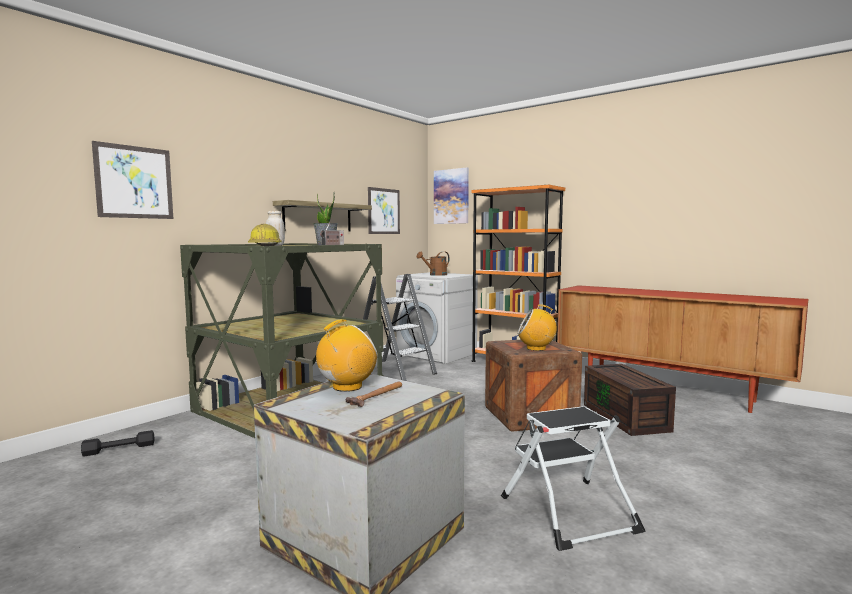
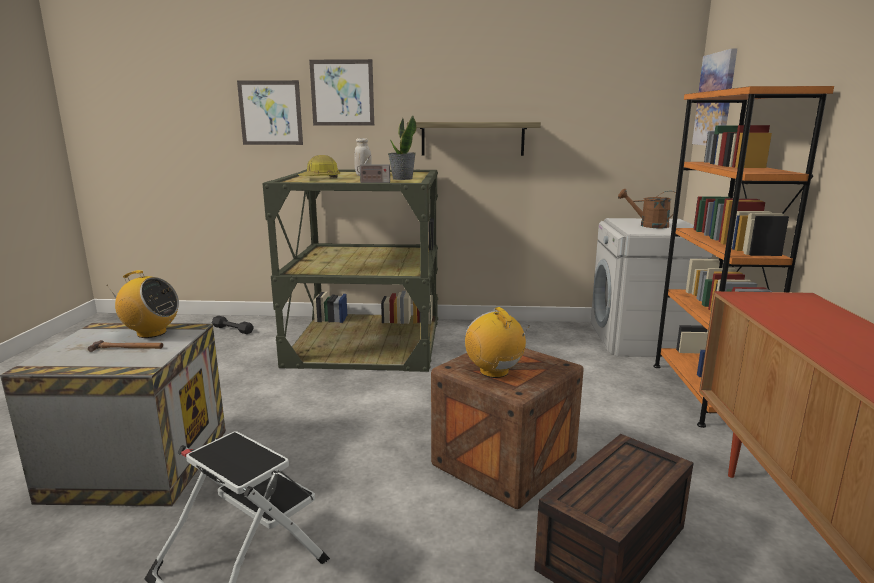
camera: 55 degrees right, 10 degrees up
(384, 211) = (590, 126): picture -> picture (342, 93)
(392, 371) = (533, 341): grey step ladder -> none

